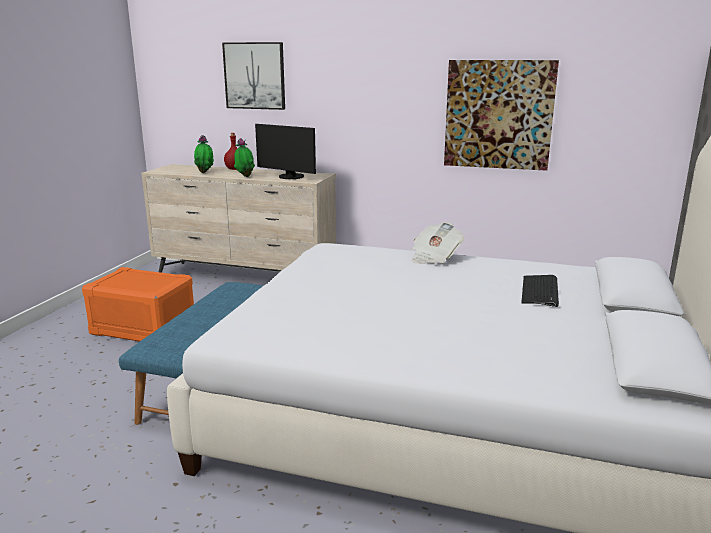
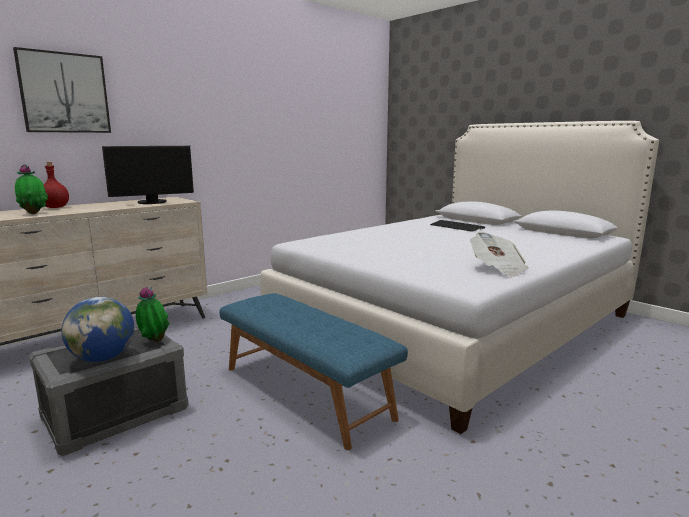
camera: 60 degrees left, 5 degrees down
(122, 284) = (102, 358): none -> globe
(143, 328) = (115, 414): orange storage box -> grey storage box
(245, 176) = (105, 208): potted plant -> potted plant (153, 341)
(434, 257) = (370, 230): newspaper -> newspaper (497, 269)
(498, 115) = (296, 134): picture -> none

